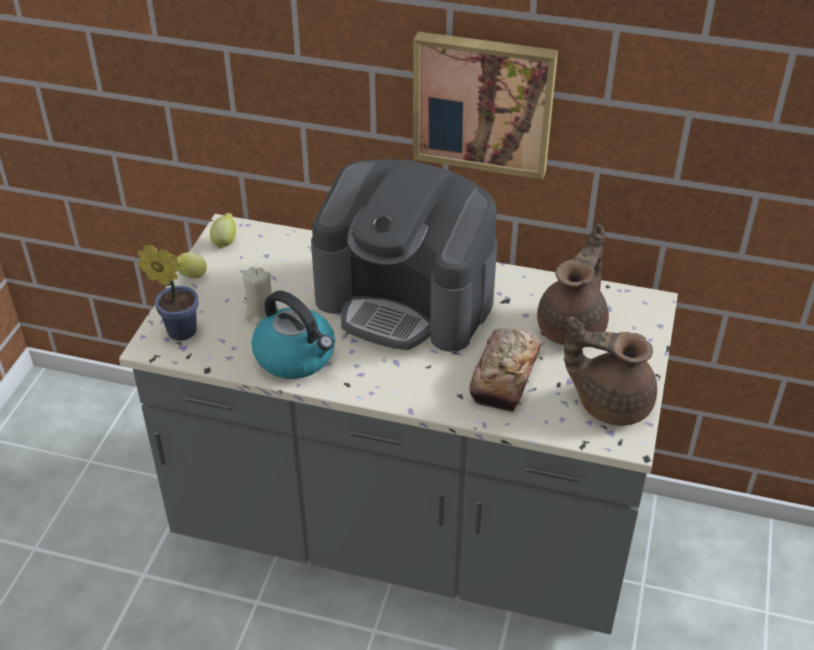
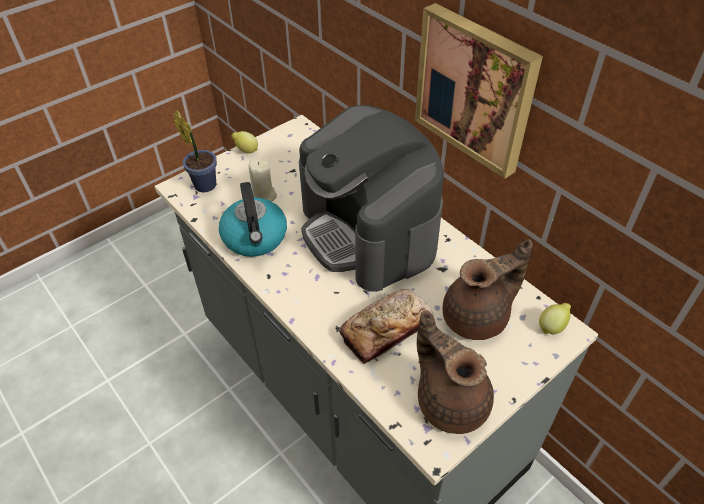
camera: 35 degrees right, 5 degrees up
(225, 242) = (289, 136): lemon -> lemon (552, 327)

